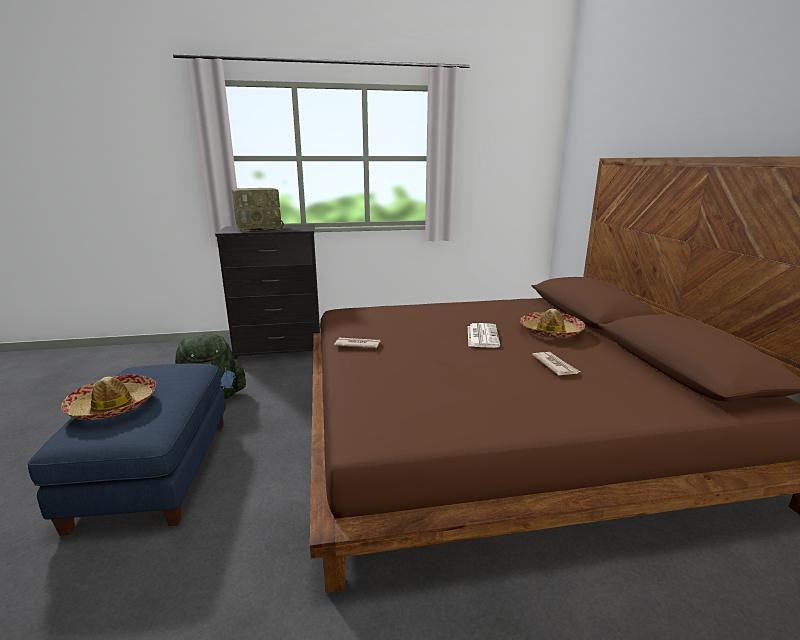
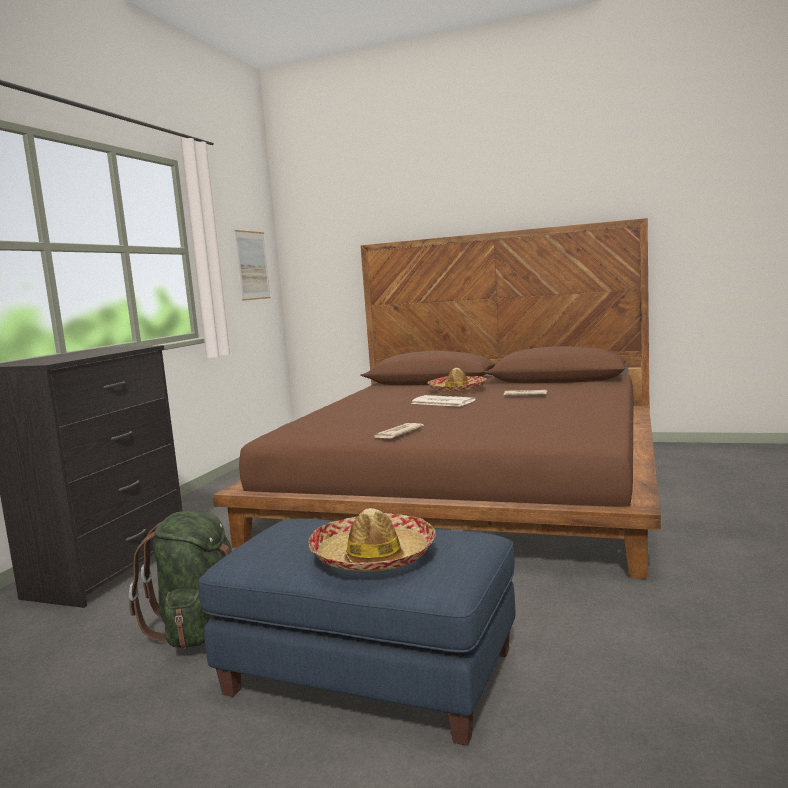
camera: 60 degrees left, 10 degrees down
(259, 228) = (67, 356): radio -> none
(517, 169) = (252, 265): none -> picture

